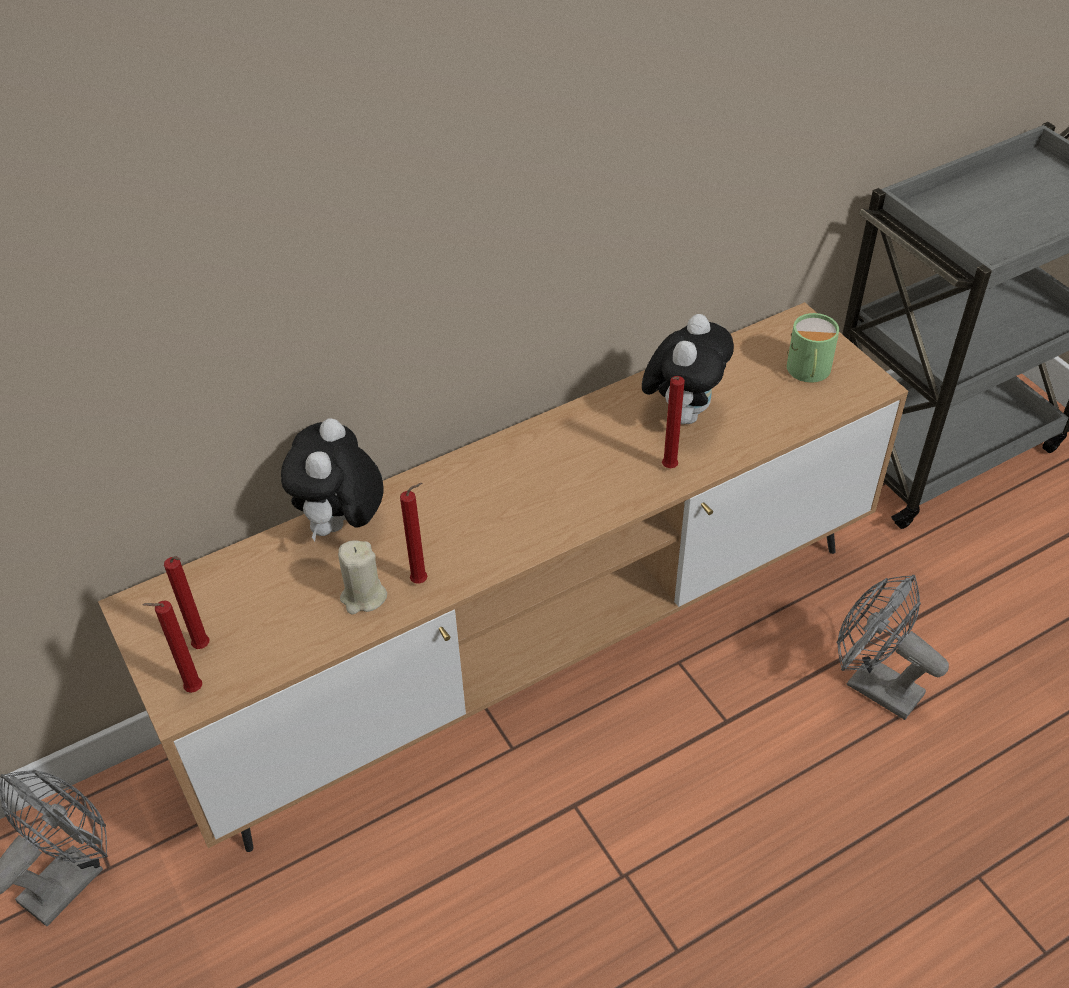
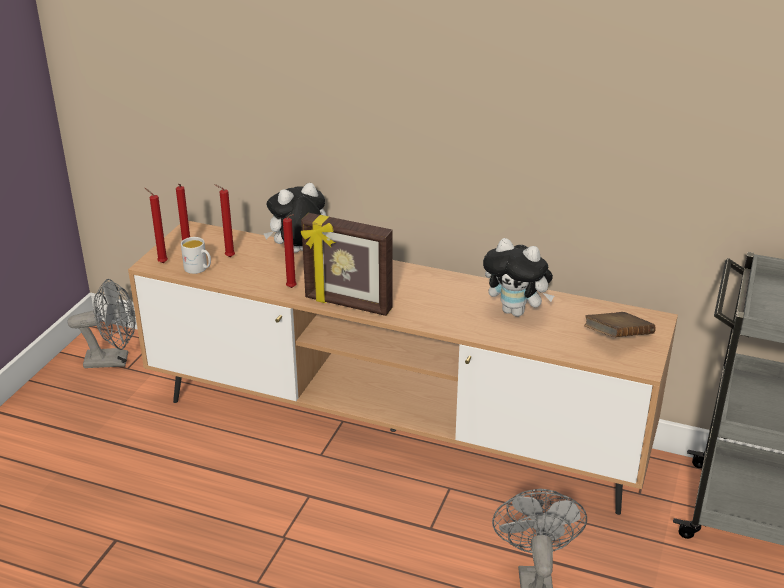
camera: 50 degrees right, 15 degrees down
(260, 655) = (199, 269): none -> white mug
(363, 597) = (263, 278): beige candle -> none
(517, 548) = (347, 304): none -> picture frame
(668, 469) = (466, 324): red candle -> red candle (228, 257)
(683, 413) = (516, 311): plush toy -> plush toy turned 45 degrees clockwise
(808, 371) = (617, 338): green mug -> brown book

